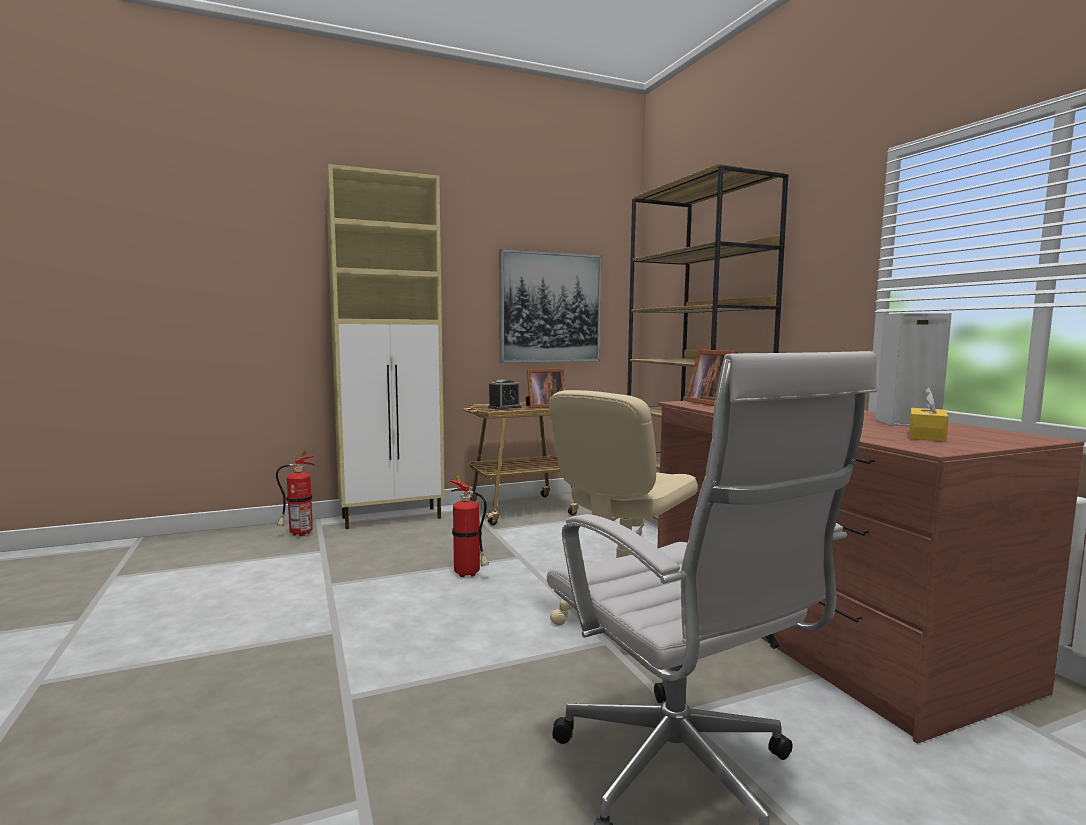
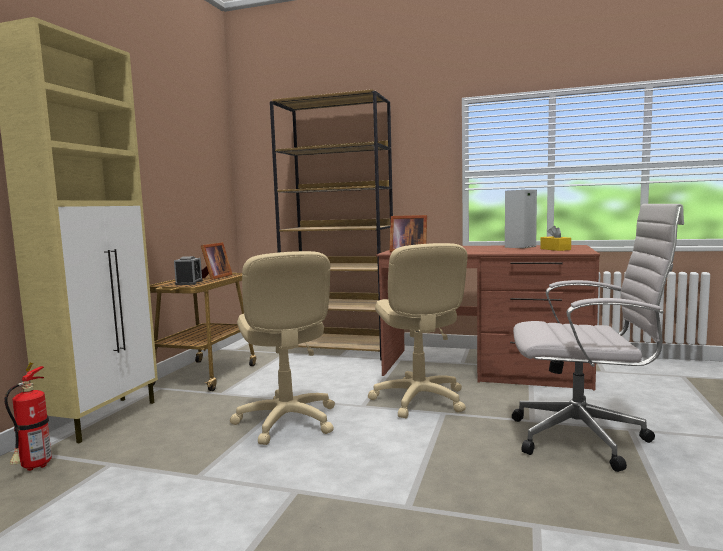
camera: 50 degrees left, 0 degrees up
(469, 575) = (286, 421): fire extinguisher -> beige office chair
(550, 307) = (185, 189): picture -> none

